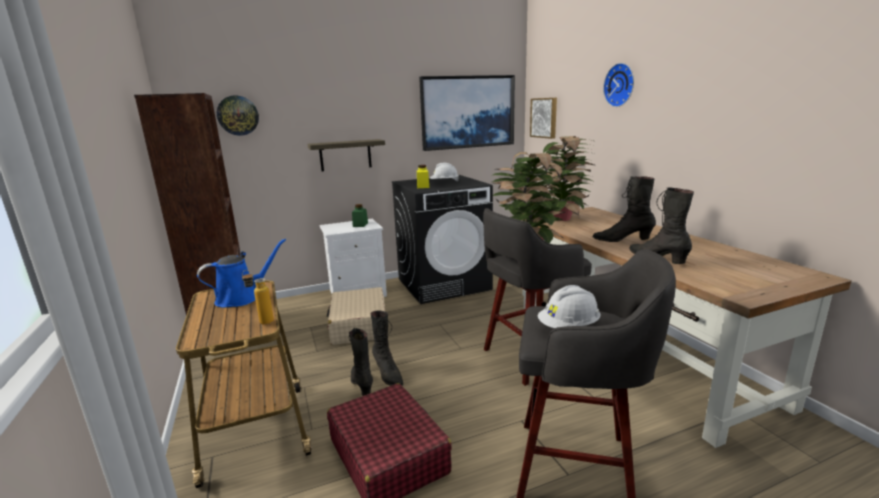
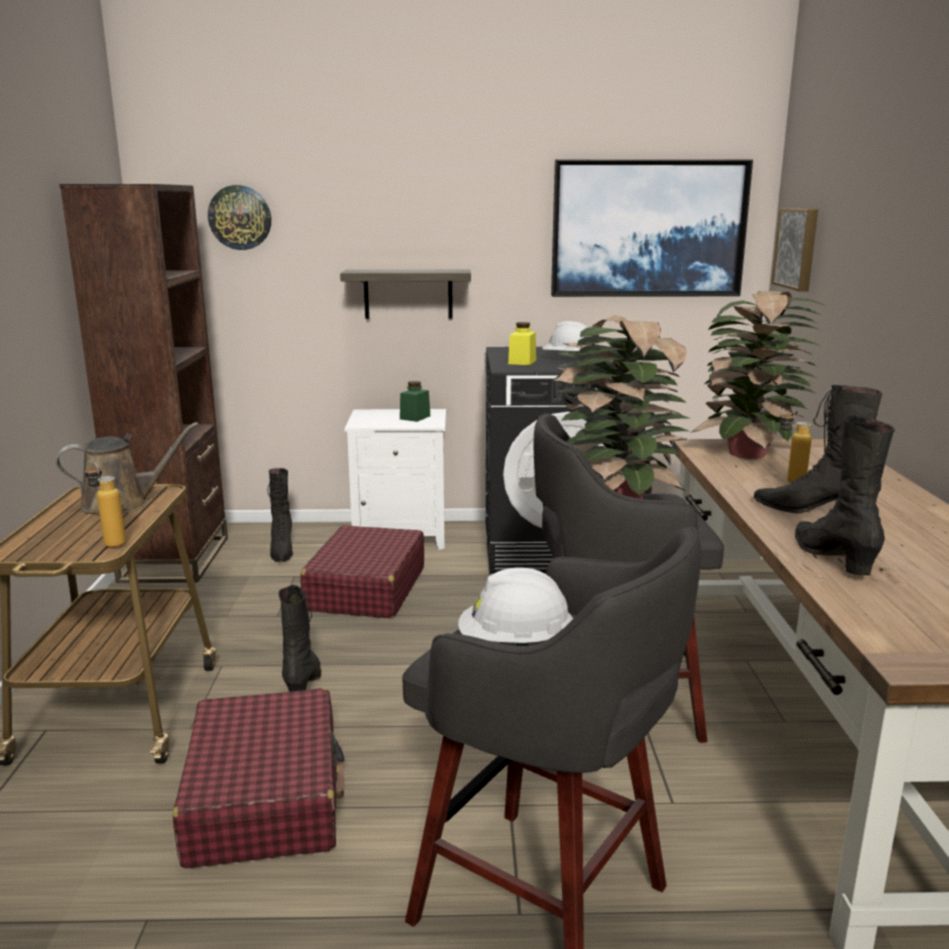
camera: 20 degrees right, 0 degrees up
(242, 298) = (122, 504): blue watering can -> brown watering can
(359, 325) = (366, 589): beige suitcase -> red suitcase
(388, 375) = (353, 676): black boot -> black boot (282, 550)
(594, 228) = (788, 480): none -> bottle
(620, 85) = (909, 192): wall clock -> none

